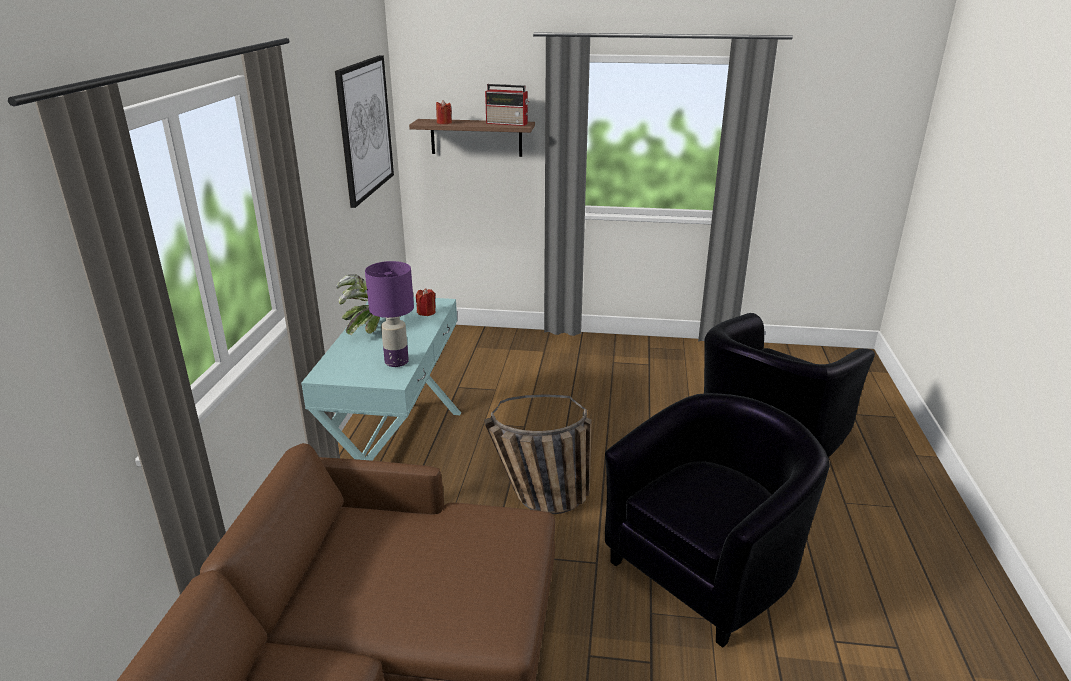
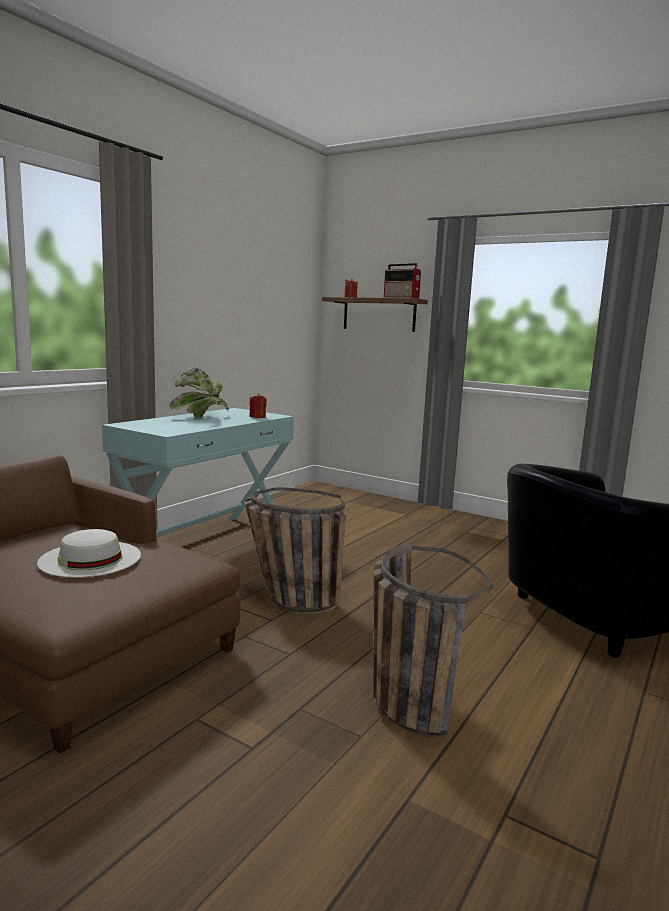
camera: 25 degrees right, 15 degrees down
(365, 128) = (273, 286): picture -> none
(396, 361) = (187, 427): purple table lamp -> none
(436, 555) = (90, 558): none -> white hat
(707, 569) = (404, 695): black armchair -> basket

